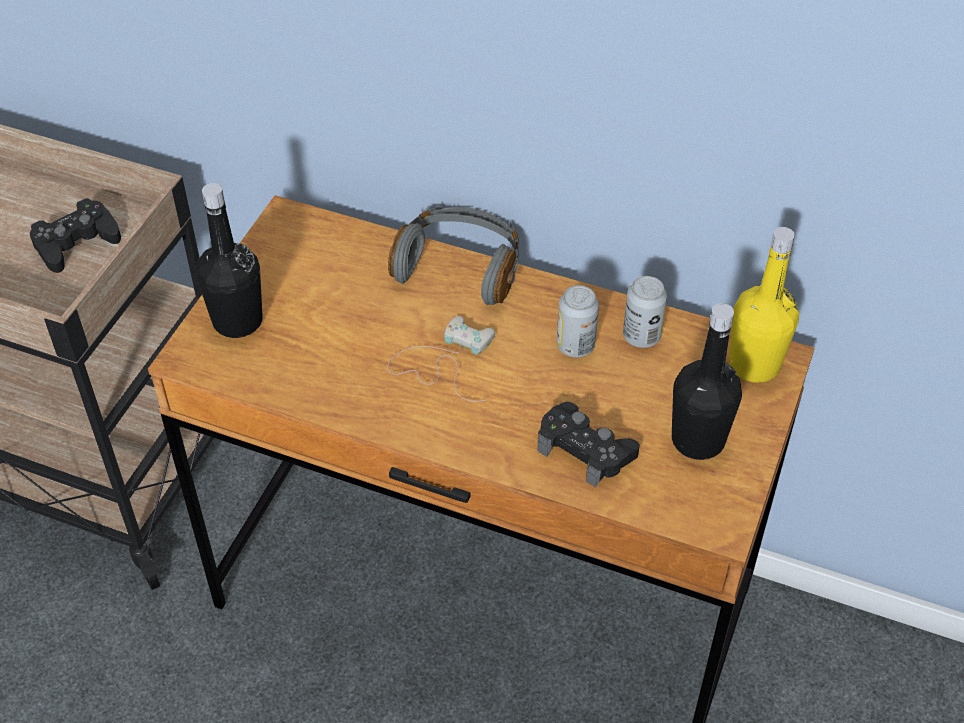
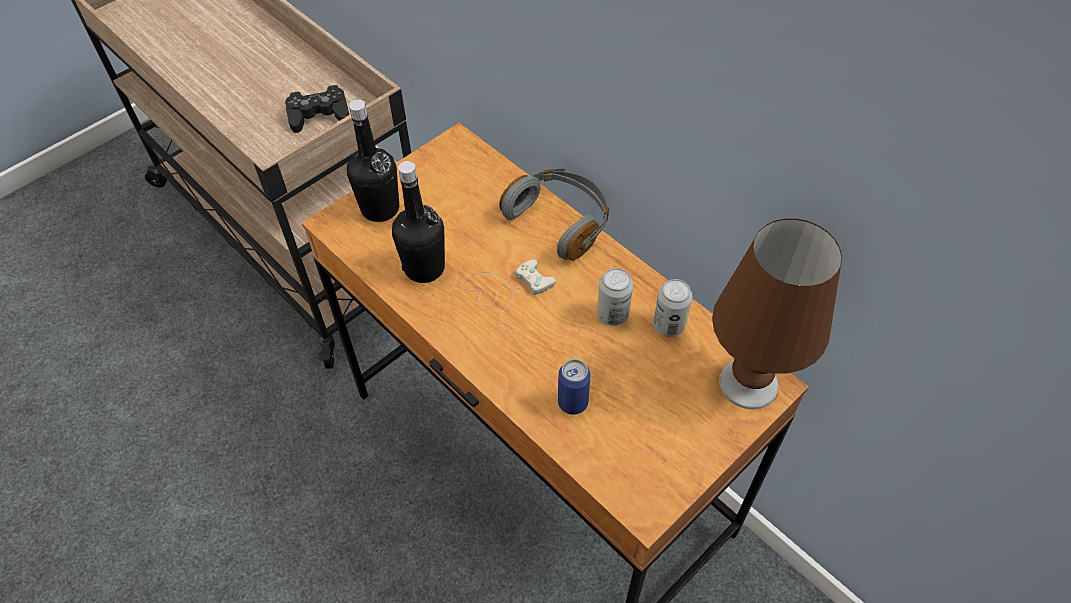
camera: 25 degrees right, 5 degrees up
(585, 450) = (572, 403): black game controller -> can
(698, 440) = (666, 429): black bottle -> black bottle (424, 268)
(754, 364) = (748, 382): yellow bottle -> brown table lamp

